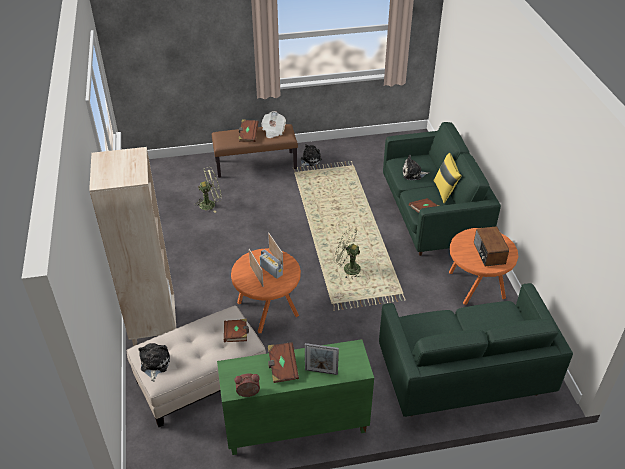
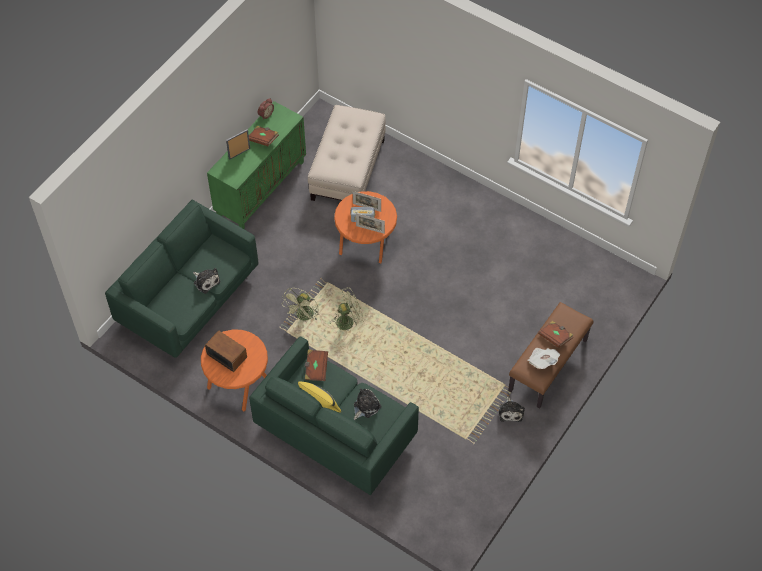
camera: 135 degrees right, 15 degrees up
(153, 327) = (421, 174): beige bookcase -> none
(154, 364) = (355, 116): plush toy -> plush toy (206, 281)
(210, 204) = (523, 292): green fan -> green fan (303, 317)
(236, 335) = (331, 167): brown book -> none

